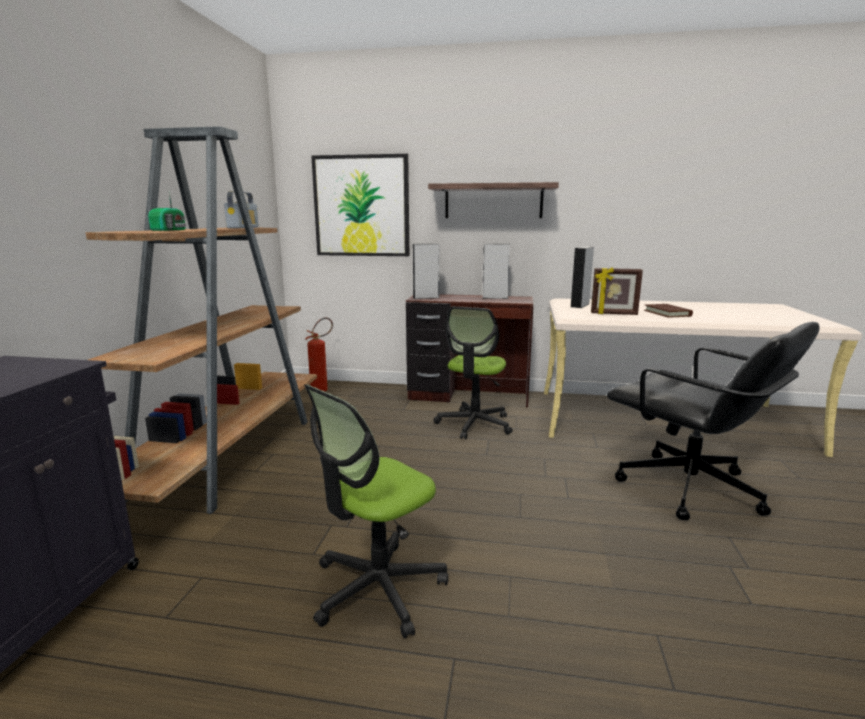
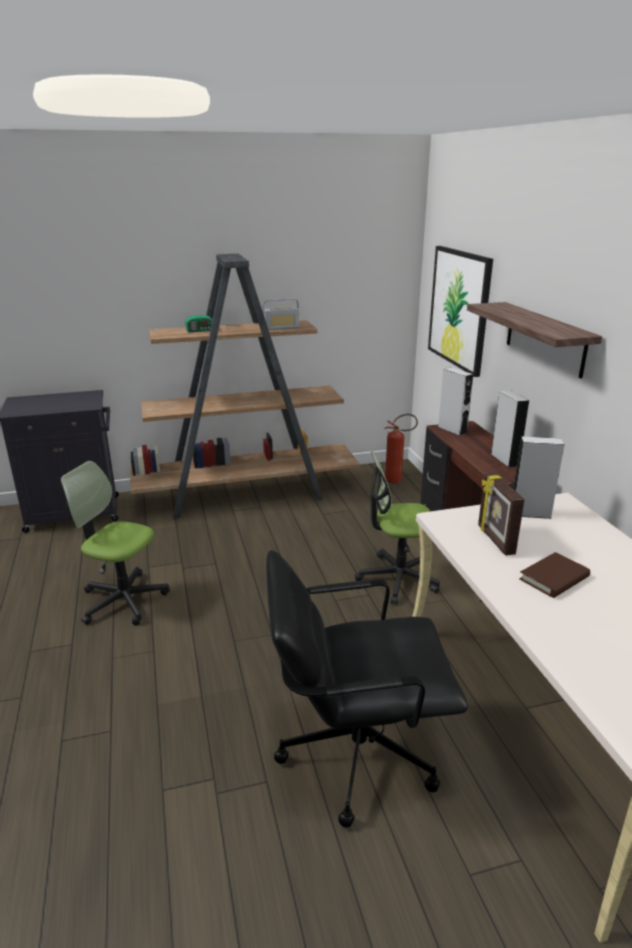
camera: 65 degrees right, 10 degrees up
(690, 489) = (355, 752): black office chair -> black office chair turned 60 degrees clockwise

